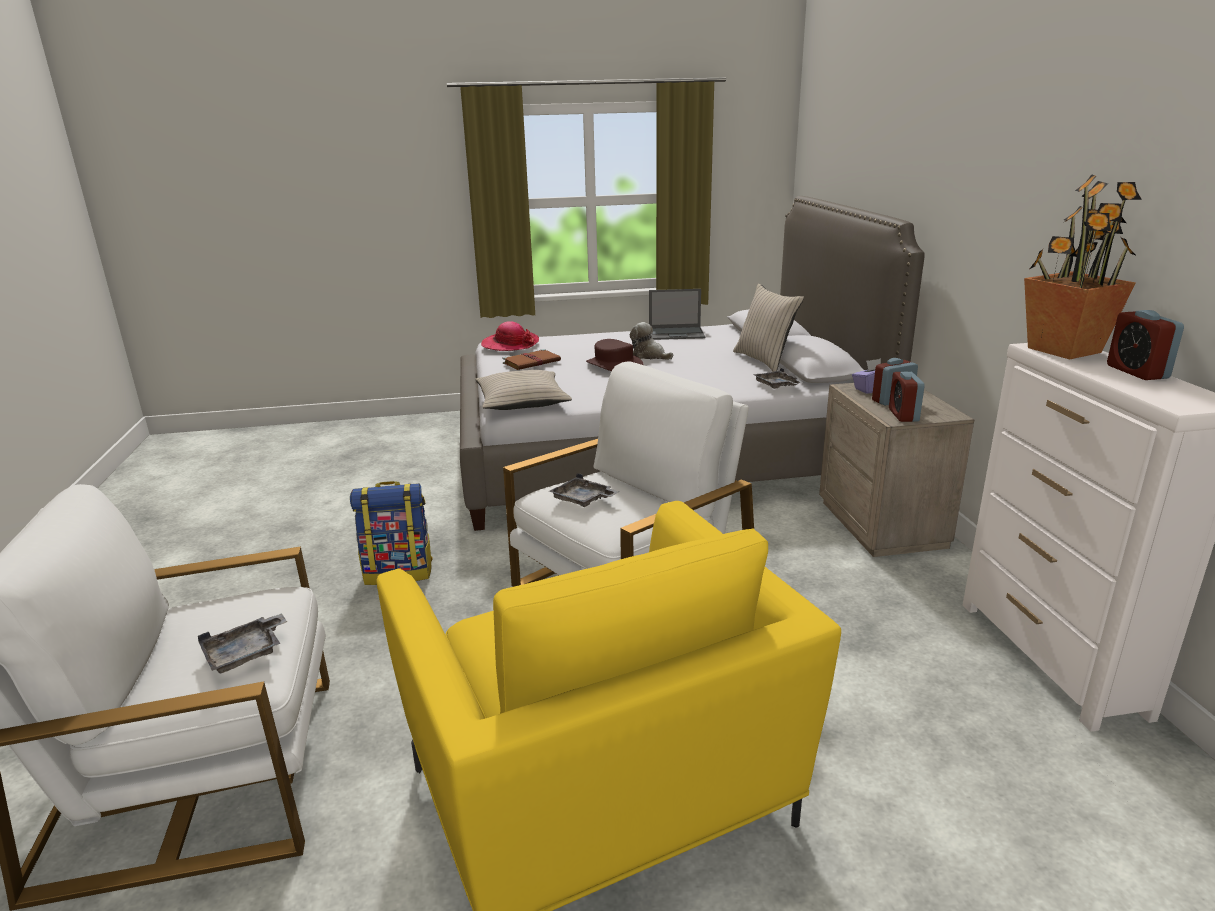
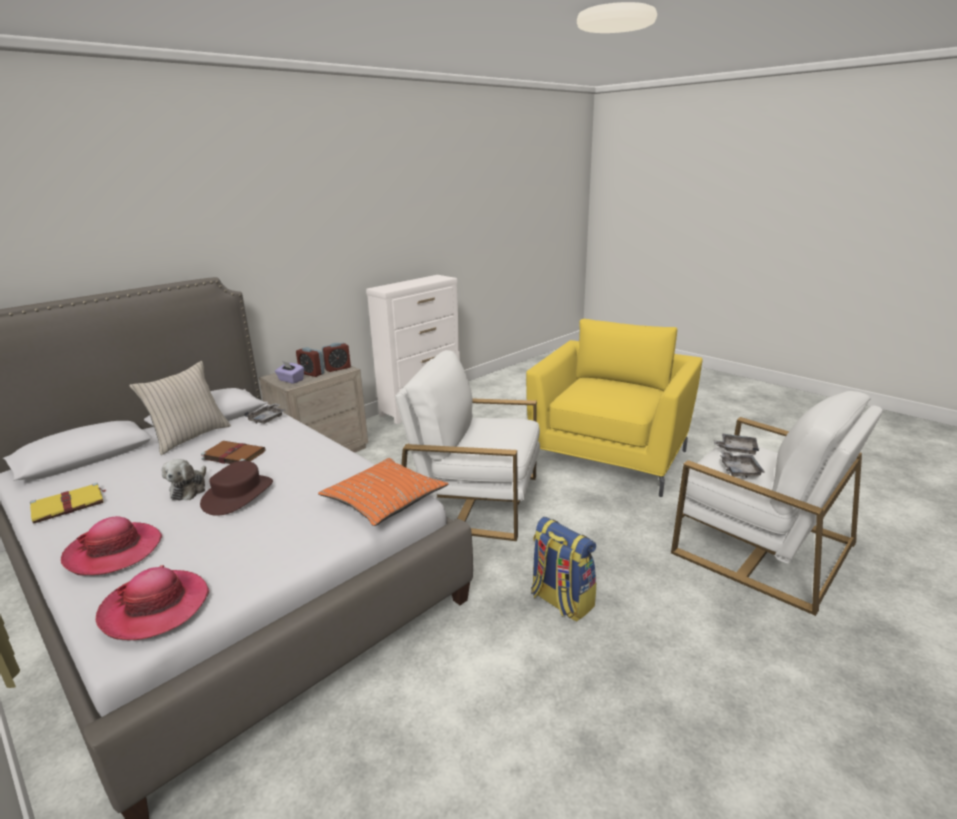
camera: 125 degrees left, 0 degrees up
(522, 401) = (384, 500): beige pillow -> orange pillow
(532, 362) = (246, 548): brown book -> brown book (233, 455)
(583, 500) = (504, 436): grey tray -> grey tray (739, 470)
(588, 339) = (114, 551): none -> hat
(677, 333) = (69, 505): laptop -> yellow book
(1064, 350) = (387, 287): potted plant -> none
(1137, 372) = (411, 281): alarm clock -> none

